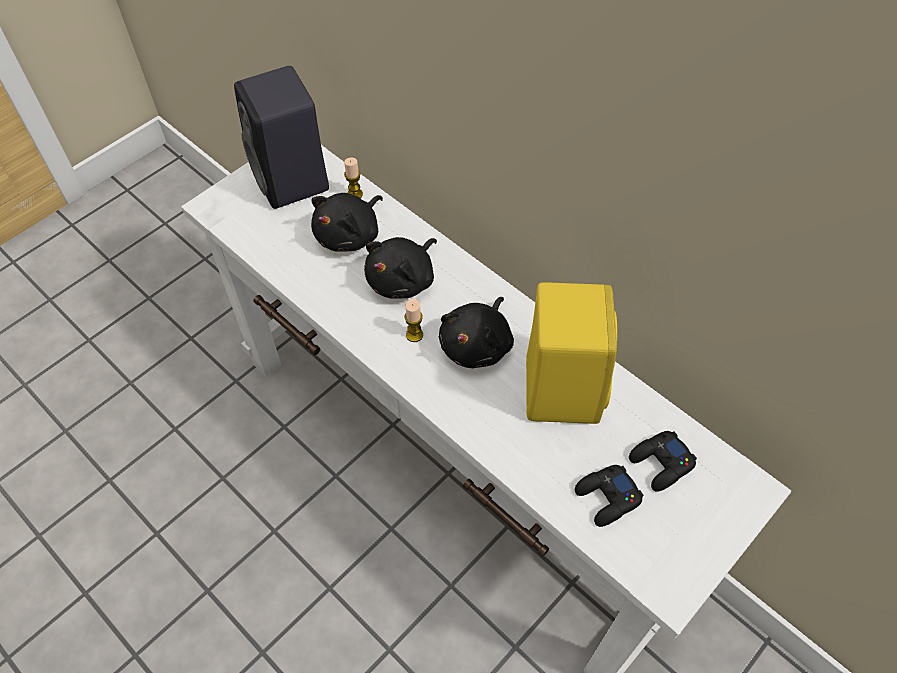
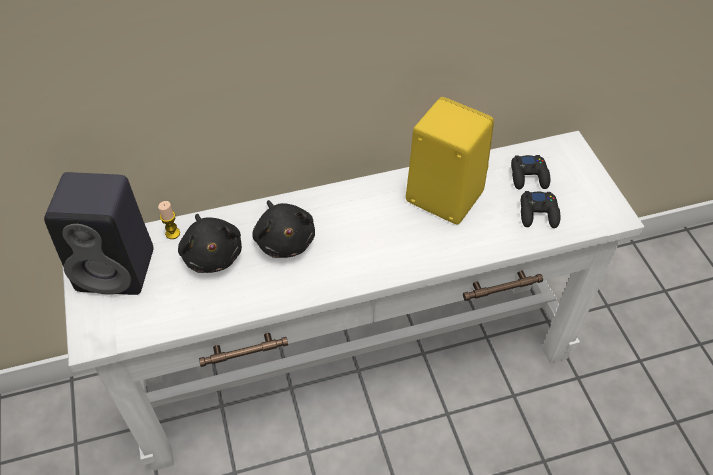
camera: 60 degrees left, 5 degrees down
(414, 335) = (341, 256): candle -> none
(477, 345) = (376, 223): black plush toy -> none

